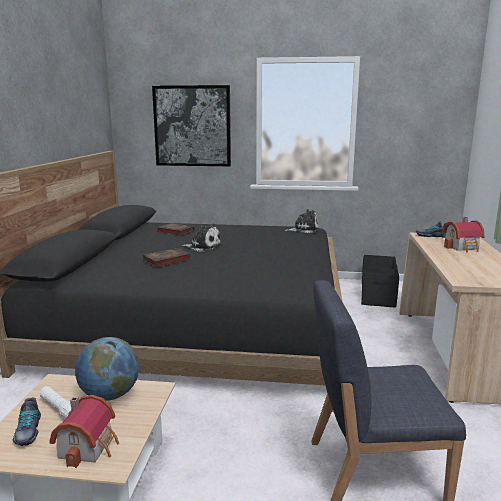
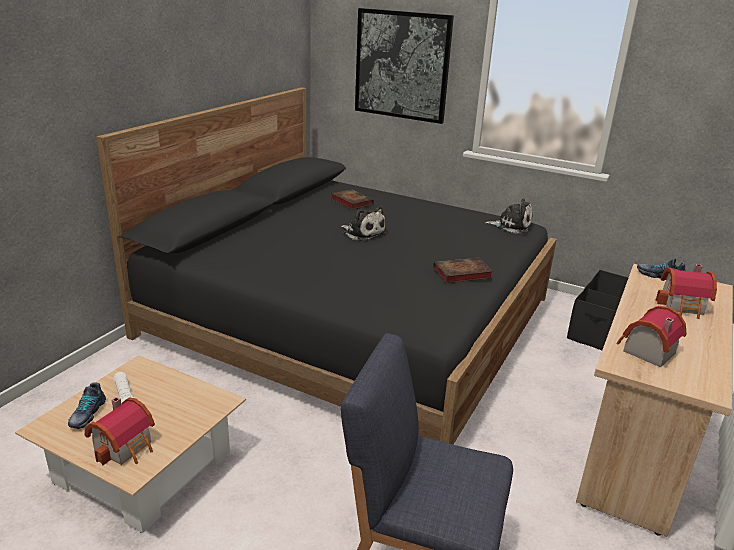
camera: 20 degrees right, 10 degrees up
(110, 395) = (177, 395): globe -> none
(166, 260) = (306, 246): book -> book (461, 274)
(469, 271) = (645, 351): none -> toy house

